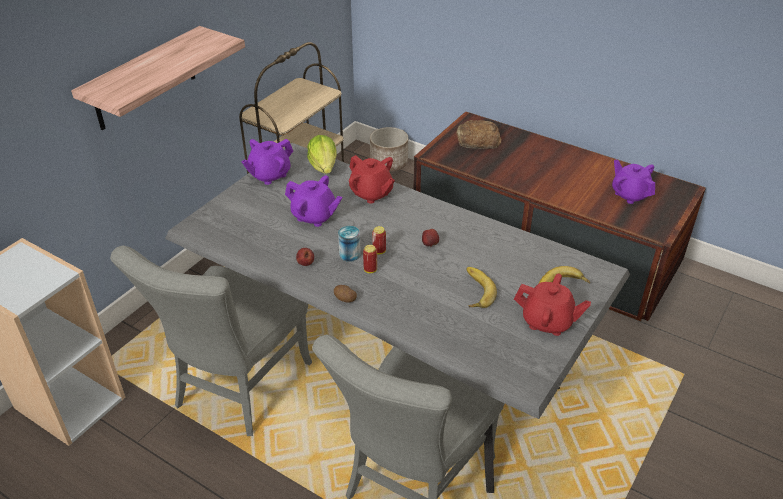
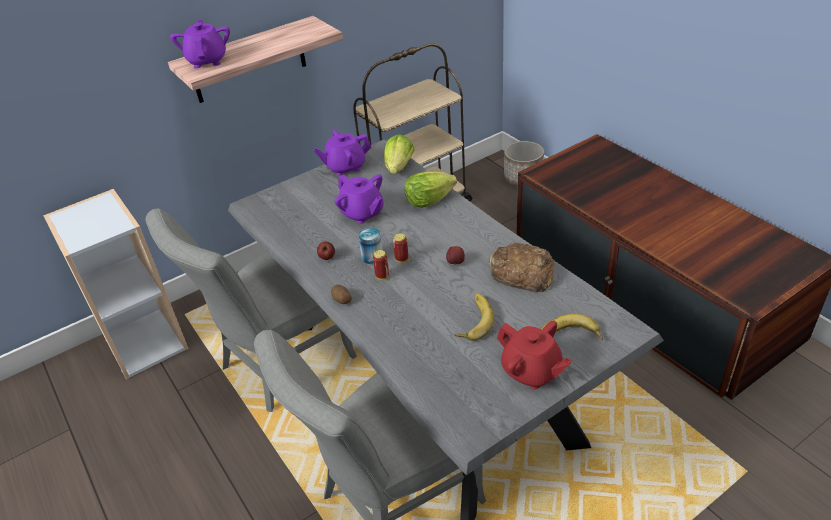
camera: 25 degrees right, 0 degrees up
(371, 193) = (428, 200): red teapot -> lettuce
(477, 140) = (593, 165): bread -> bread (521, 273)
(630, 194) = (738, 251): purple teapot -> purple teapot (207, 61)

